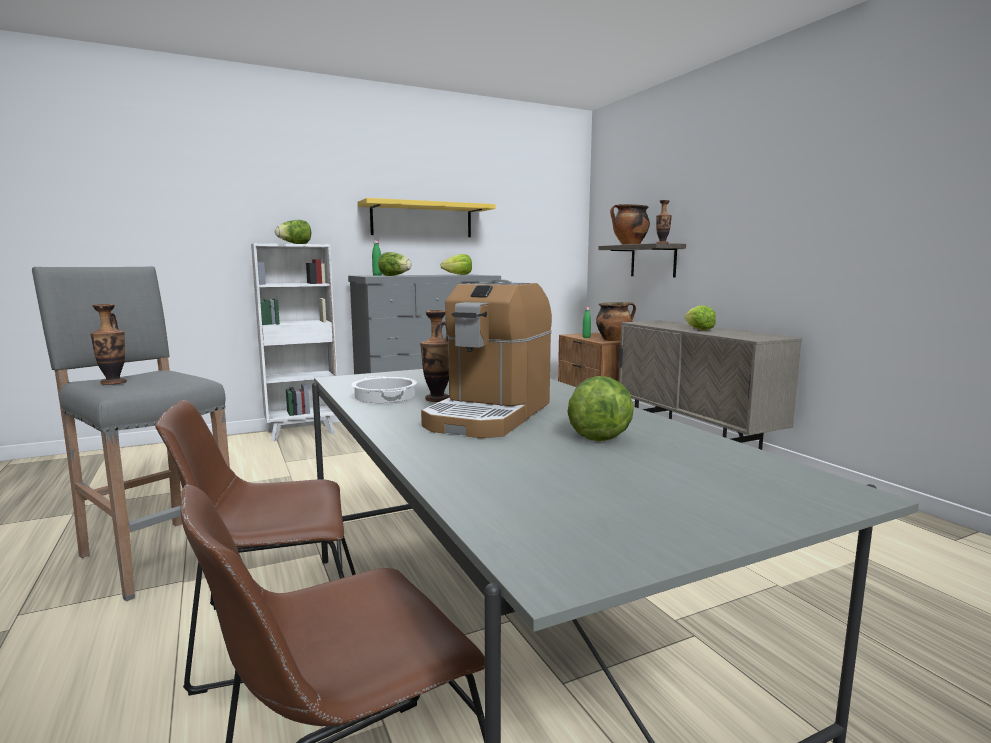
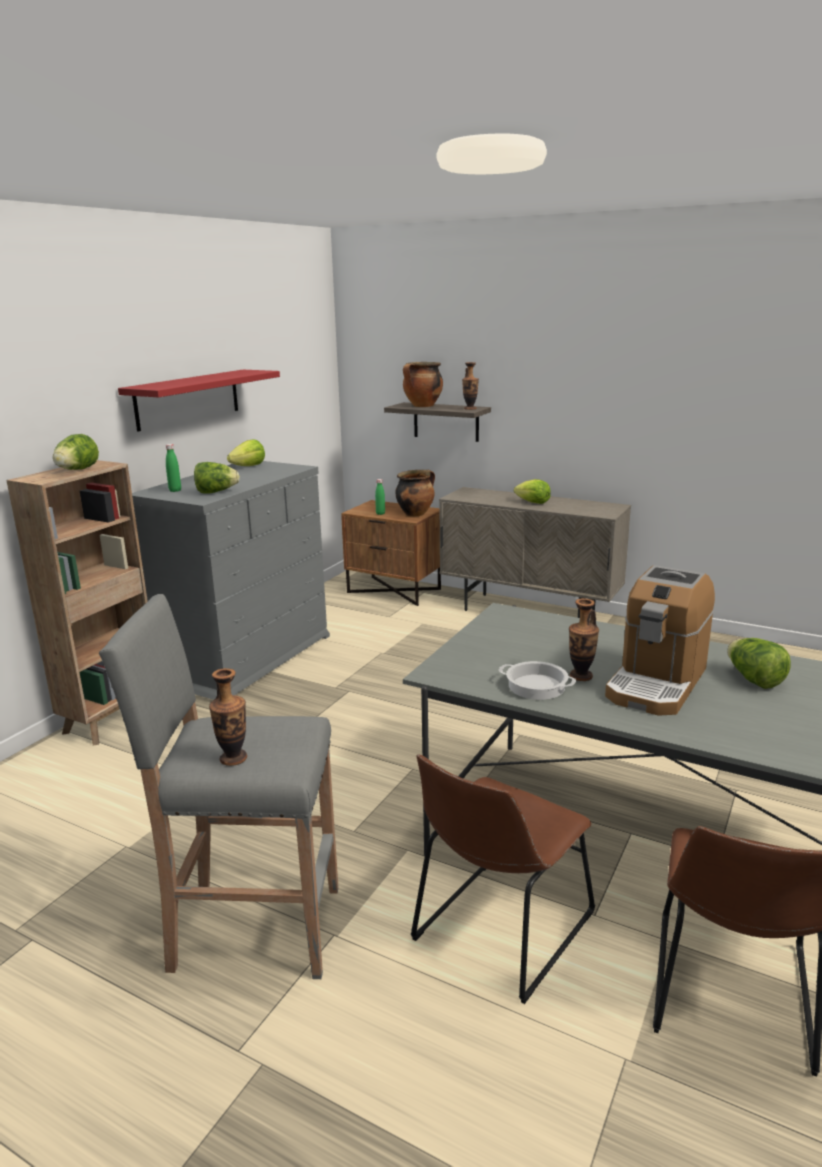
camera: 35 degrees left, 10 degrees up
(303, 432) = (113, 719): white bookcase -> brown bookcase
(422, 220) = (188, 399): yellow shelf -> red shelf
(489, 414) = (656, 683): coffee machine -> coffee machine turned 45 degrees clockwise

